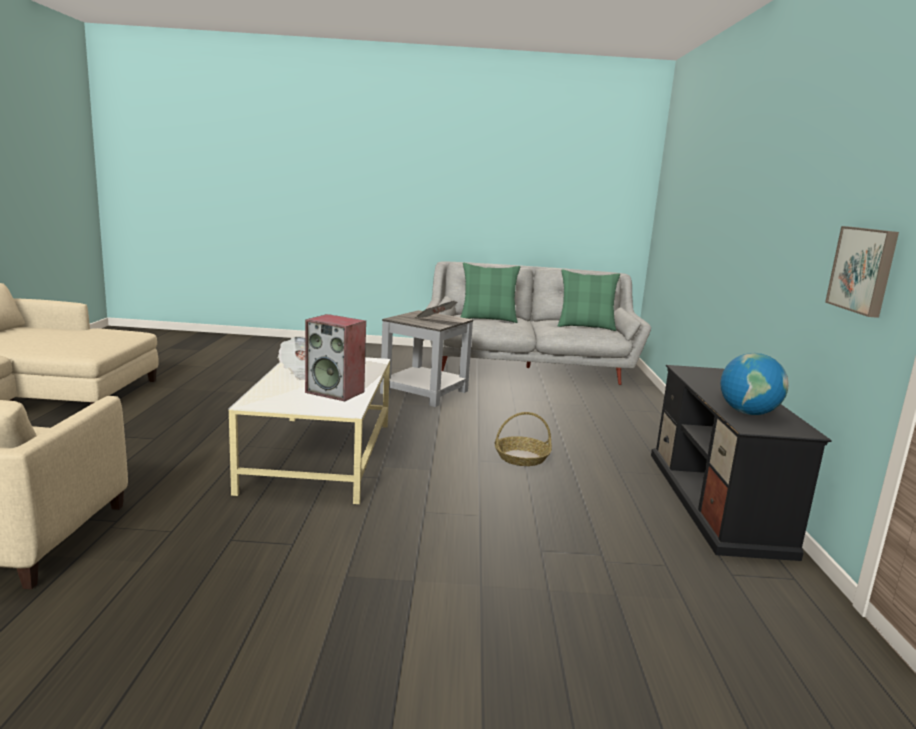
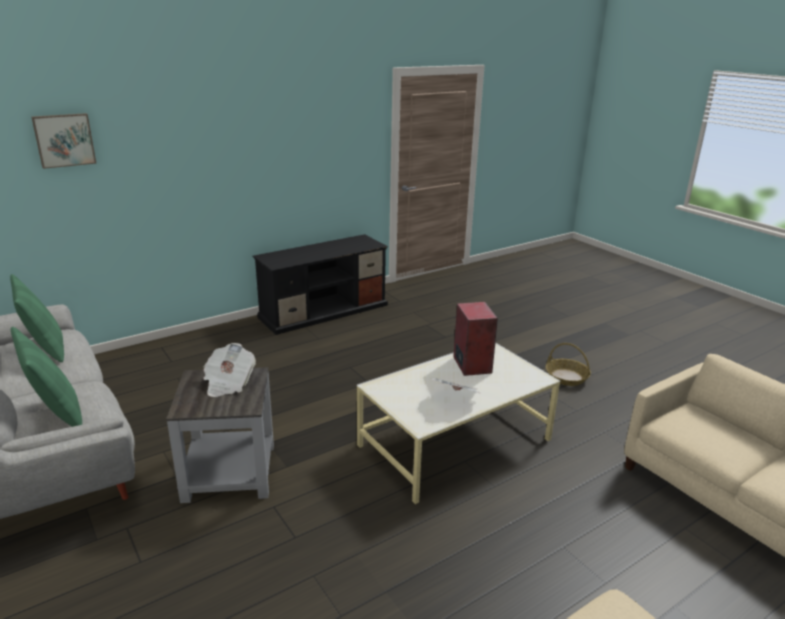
camera: 125 degrees left, 10 degrees up
(521, 458) = (341, 371): basket -> basket (567, 377)
(748, 413) = (351, 246): globe -> none
(864, 270) = (351, 158): picture -> picture (64, 140)

